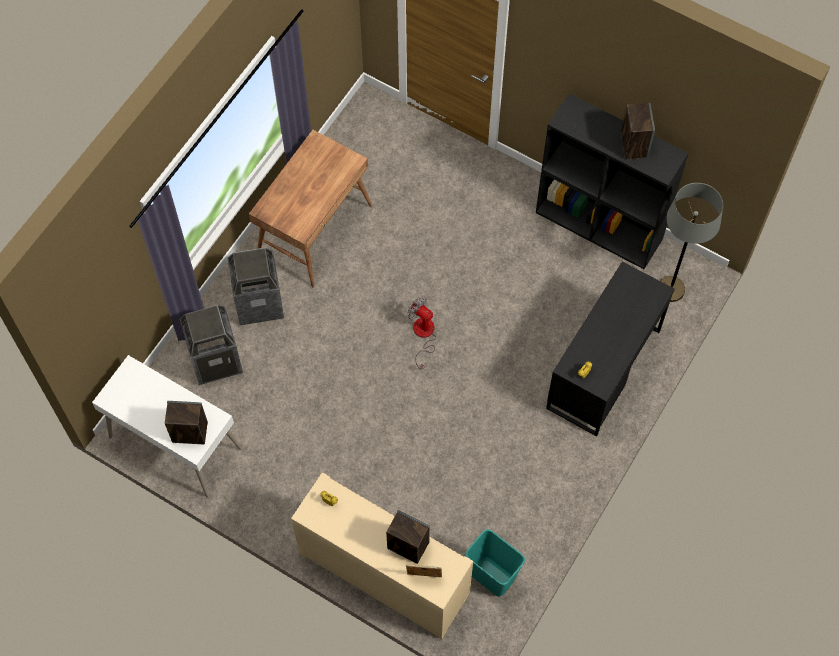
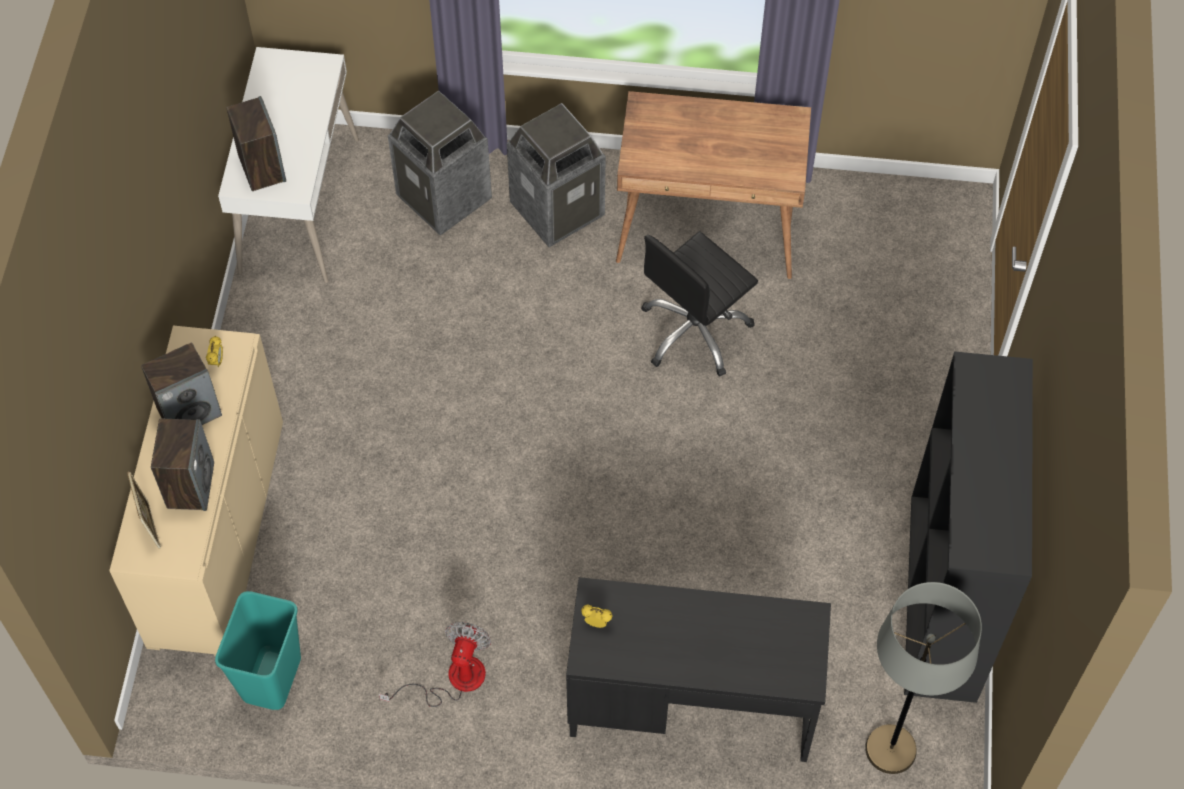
camera: 65 degrees right, 5 degrees down
(380, 268) = (695, 331): none -> black office chair
(423, 335) = (615, 430): fan -> fan (453, 679)
(633, 145) = (994, 488): speaker -> speaker (189, 412)

